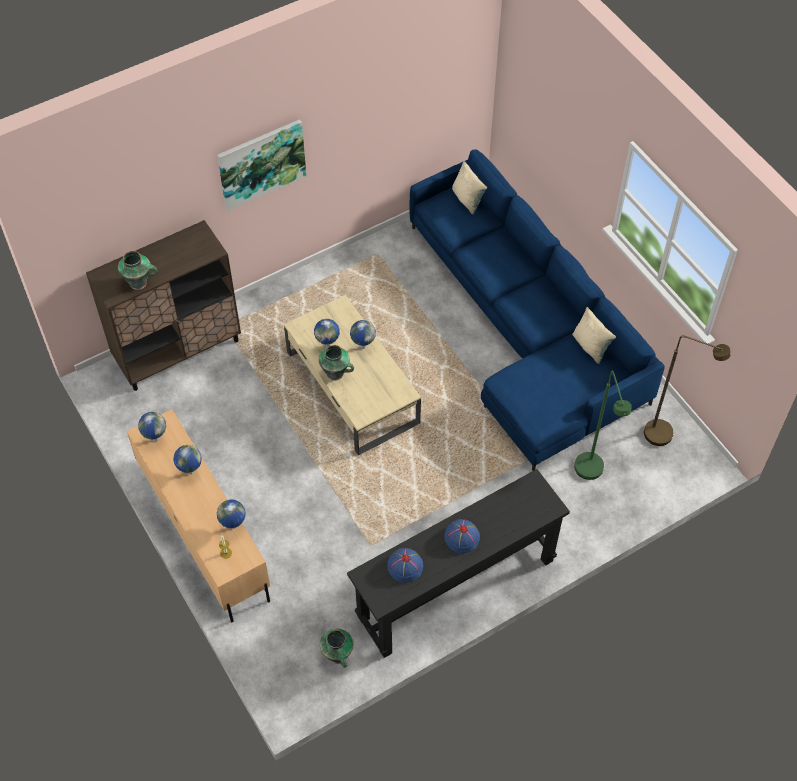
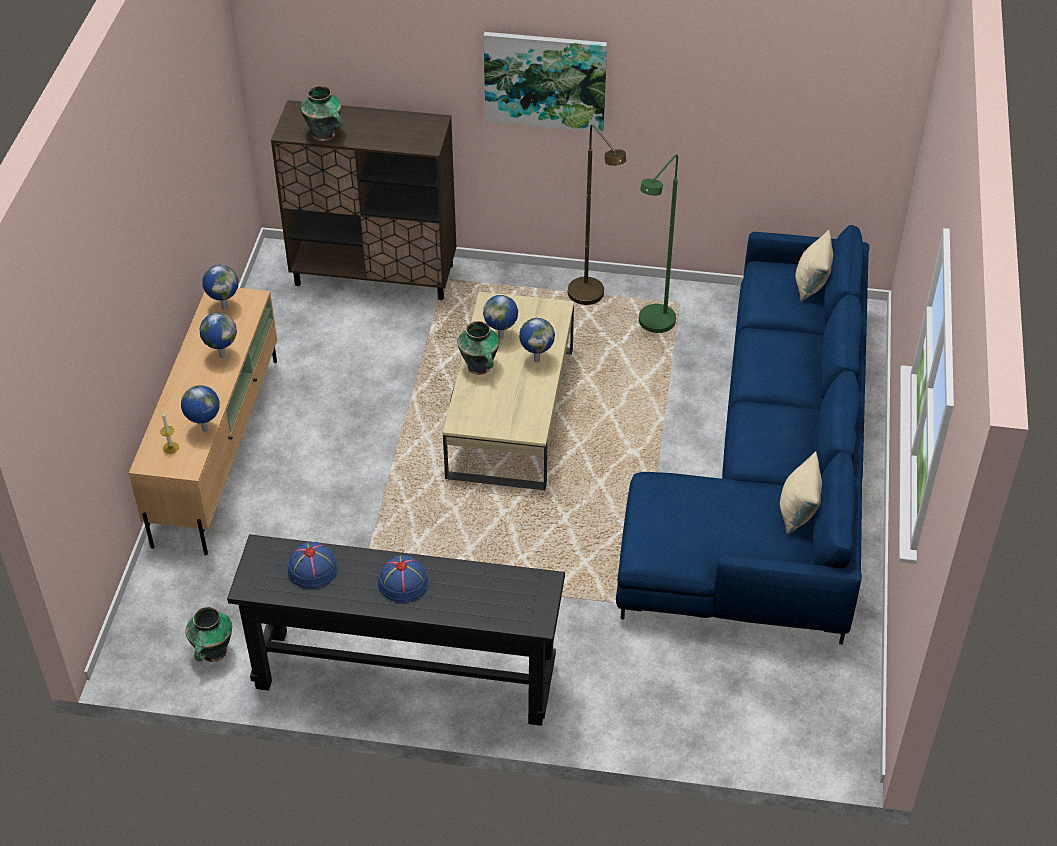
camera: 40 degrees right, 10 degrees down
(592, 474) = (687, 668): green floor lamp -> green floor lamp (653, 328)
(666, 435) = (826, 689): brown floor lamp -> brown floor lamp (591, 299)

